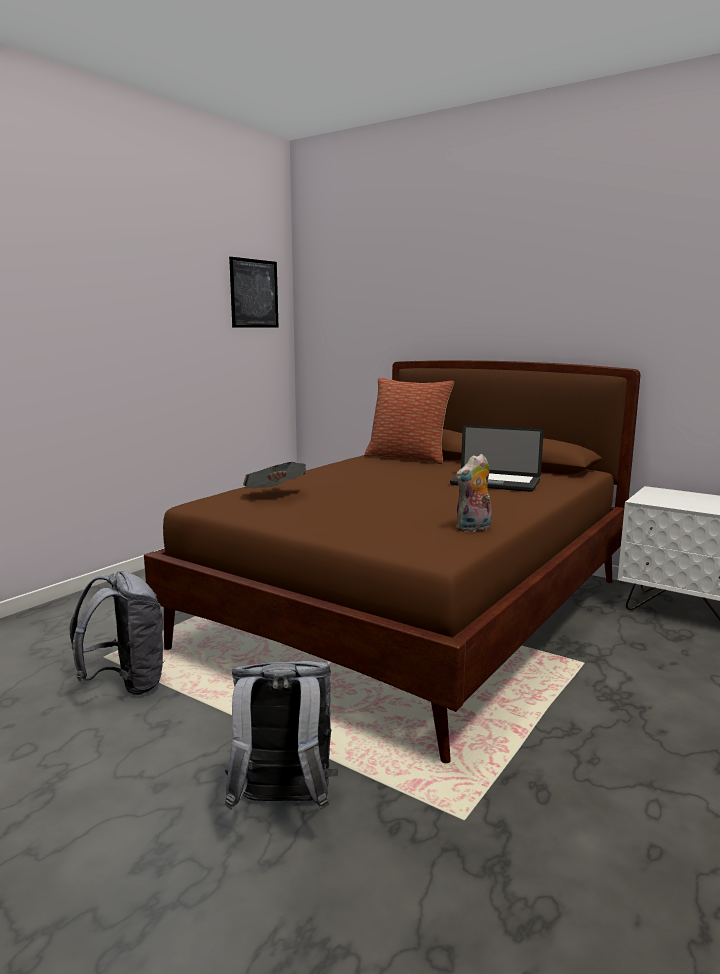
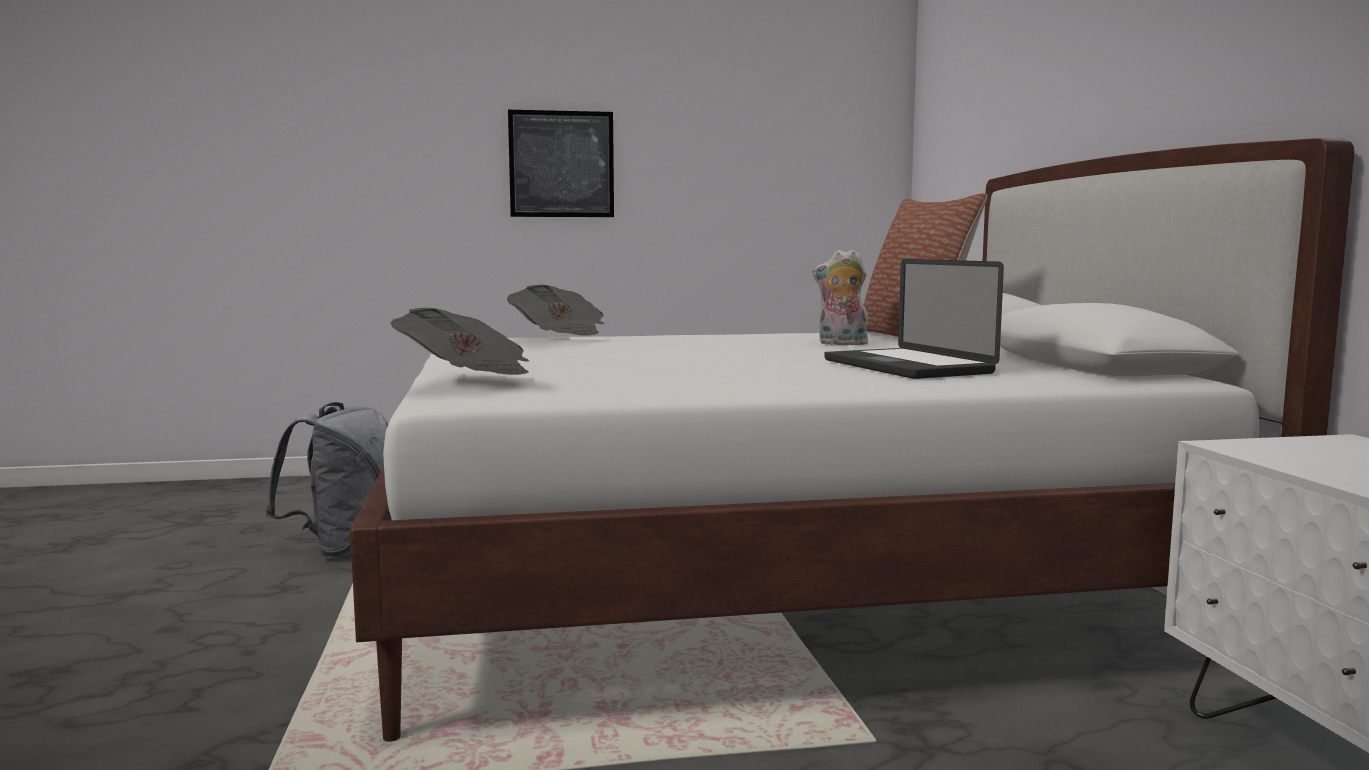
camera: 45 degrees right, 5 degrees down
(254, 293) = (826, 90): picture -> picture (561, 164)
(282, 804) = (190, 689): grey backpack -> none
(402, 542) = (469, 382): none -> newspaper
(415, 612) = (779, 588): brown bed -> white bed
(474, 529) = (615, 390): plush toy -> plush toy (841, 344)

